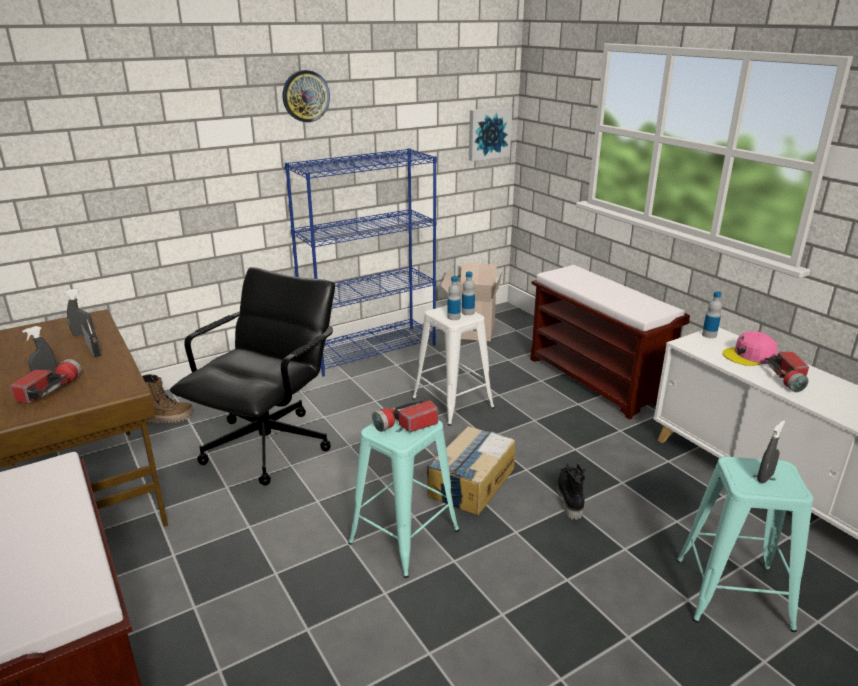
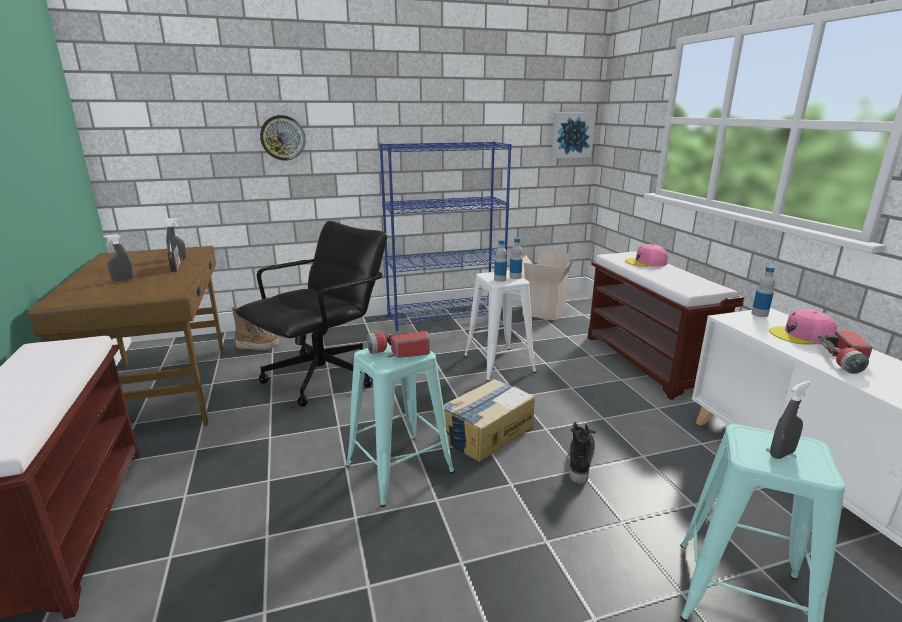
camera: 15 degrees right, 5 degrees down
(50, 390) = (117, 288): flashlight -> none
(305, 96) = (401, 88): wall clock -> wall clock (283, 138)
(589, 280) = (646, 262): none -> pink cap

